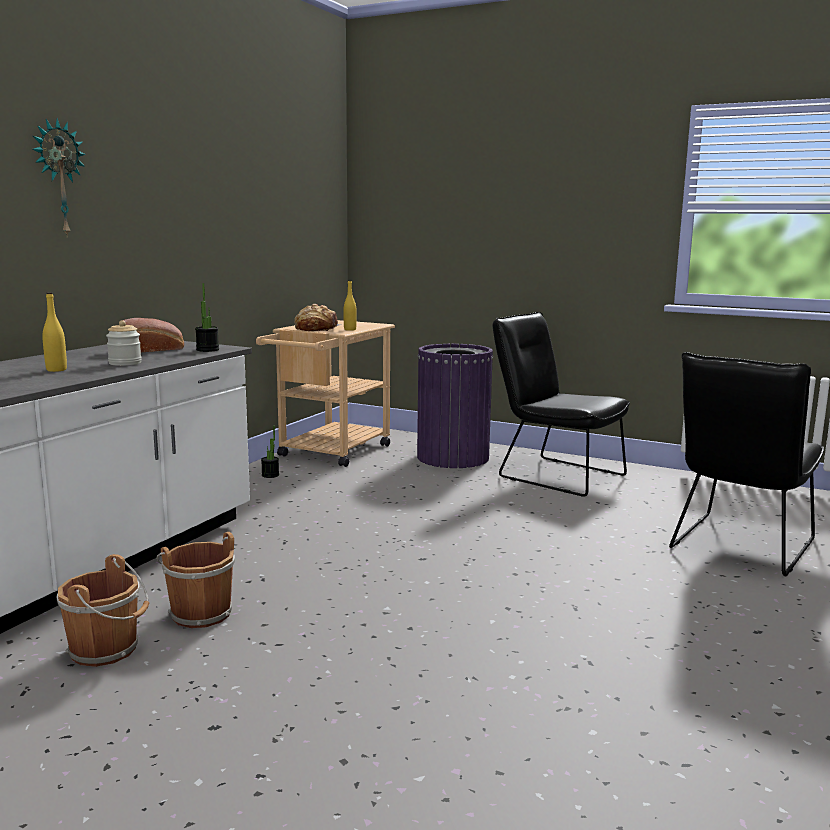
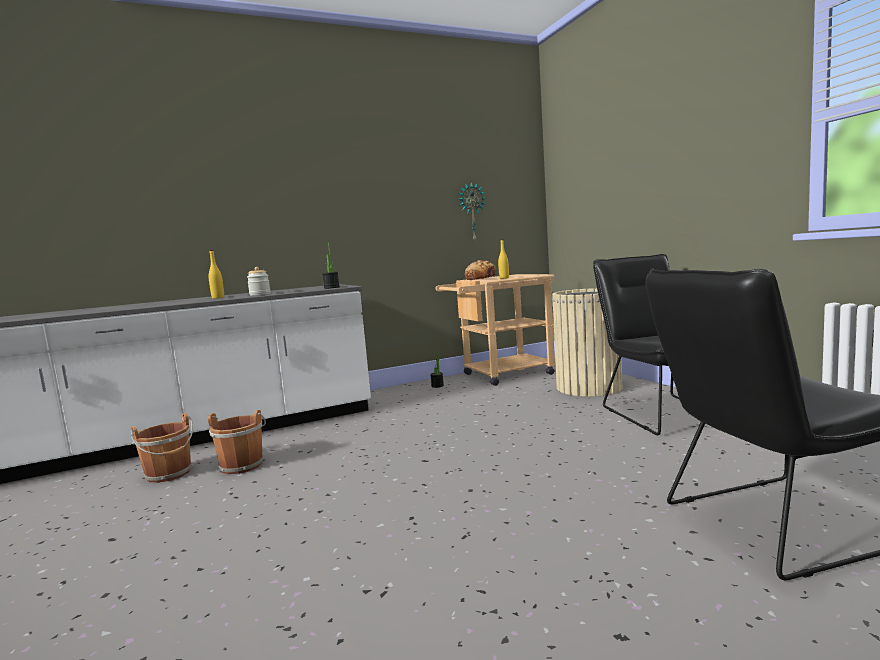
camera: 40 degrees right, 5 degrees down
(58, 178) = (266, 185): wall clock -> wall clock (471, 212)
(155, 349) = (308, 288): bread -> none
(452, 457) = (589, 387): purple trash can -> beige trash can

